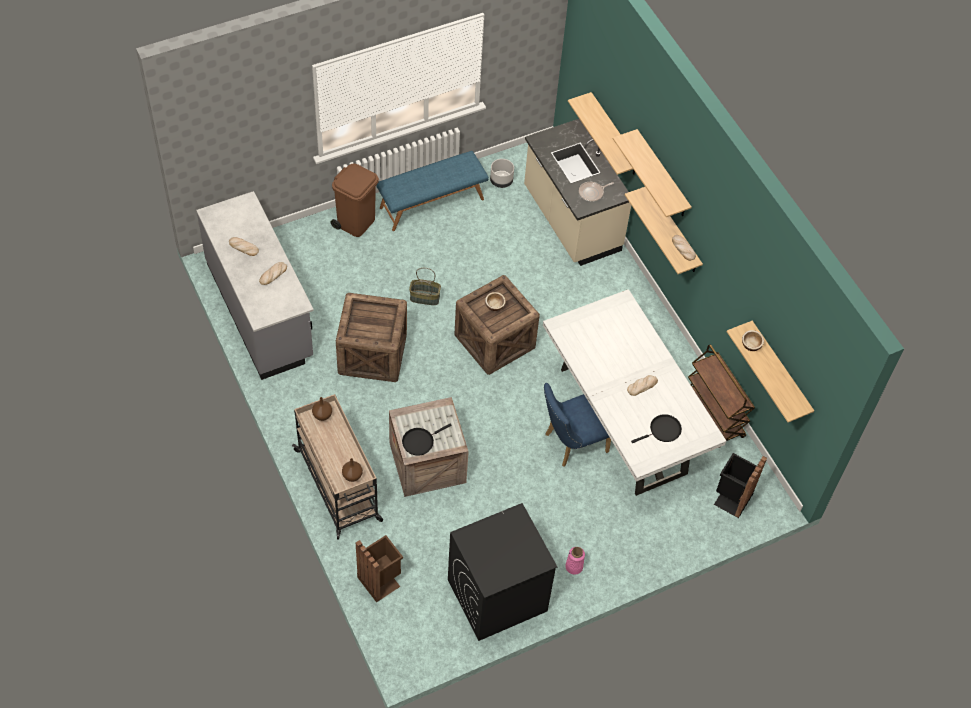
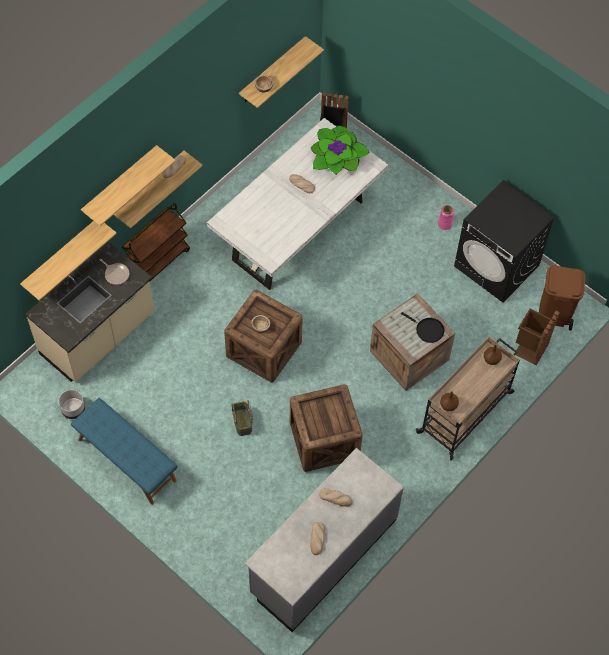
camera: 110 degrees left, 5 degrees up
(356, 222) = (179, 517): brown trash can -> brown trash can (553, 314)
(571, 443) = (337, 260): blue chair -> none
(663, 430) = (337, 159): black frying pan -> potted plant
(713, 415) = (261, 172): brown cart -> brown cart (158, 262)

